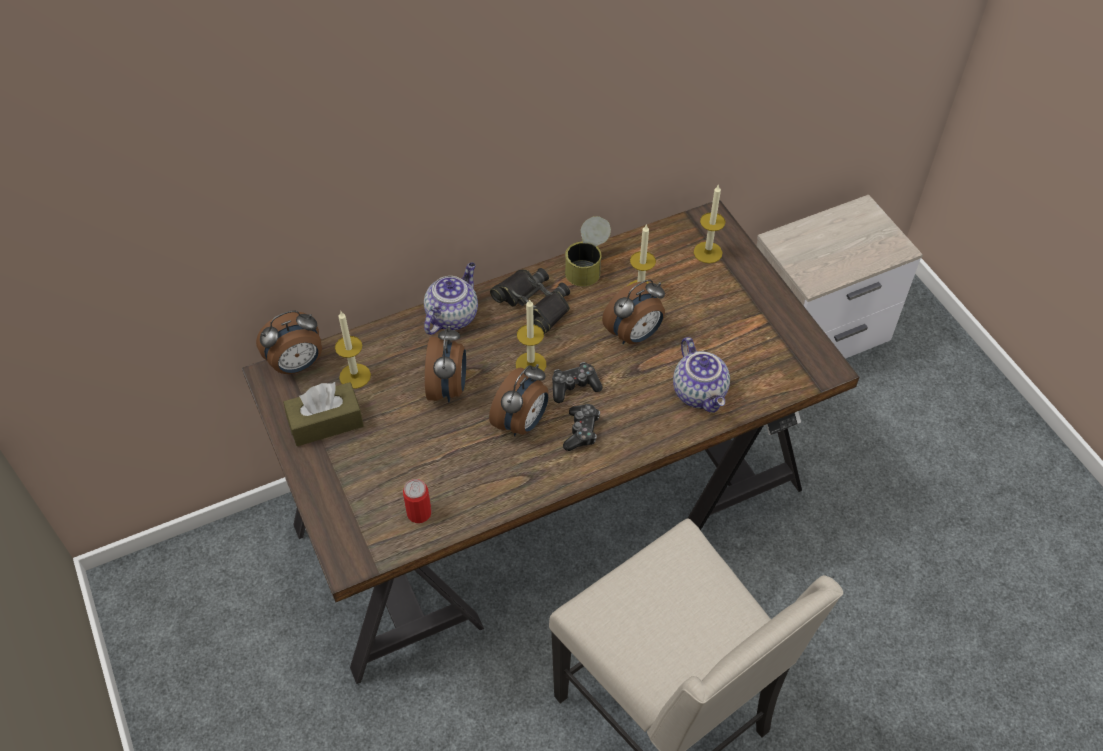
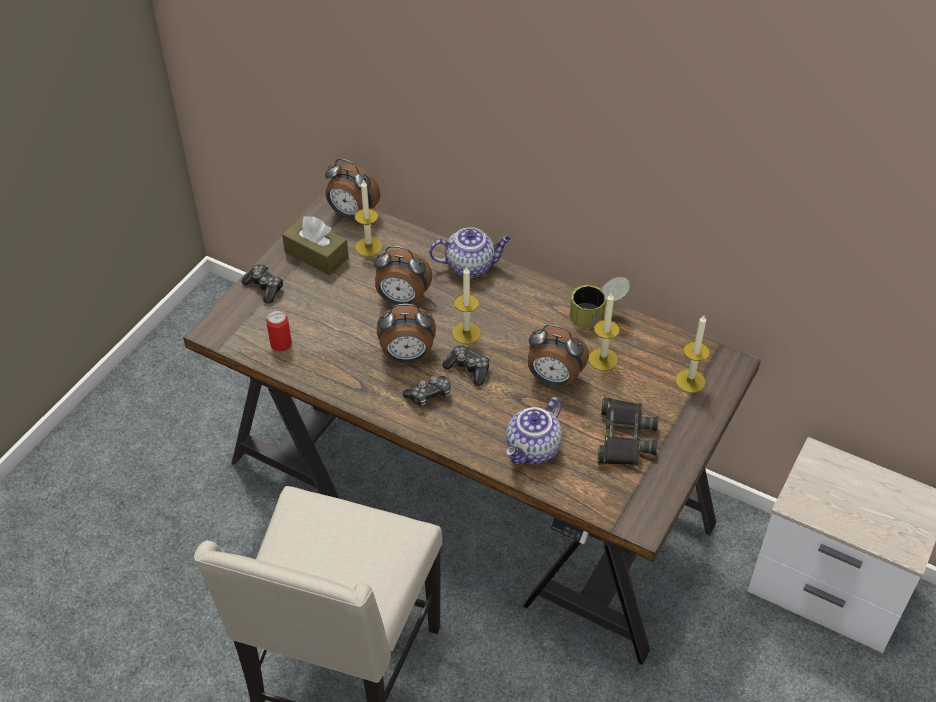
camera: 55 degrees right, 5 degrees down
(329, 487) = (264, 287): none -> game controller
(448, 388) = (402, 300): alarm clock -> alarm clock turned 45 degrees clockwise
(533, 303) = (527, 304): black binoculars -> black binoculars (624, 438)

